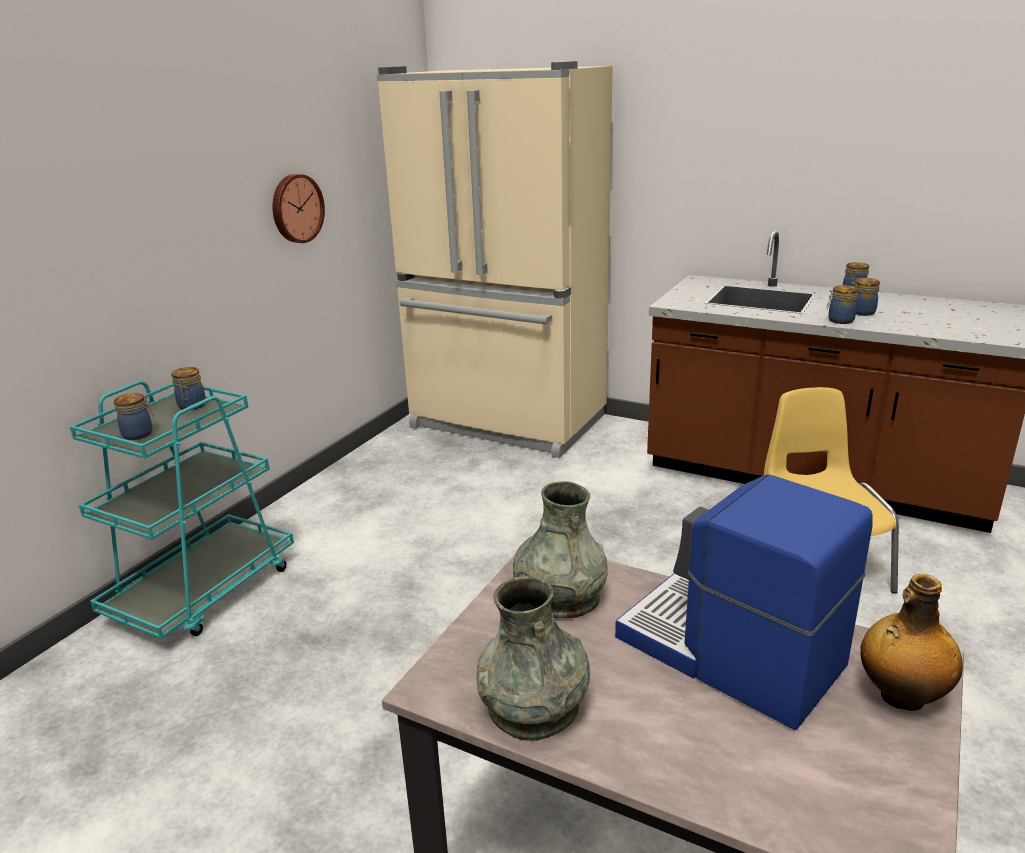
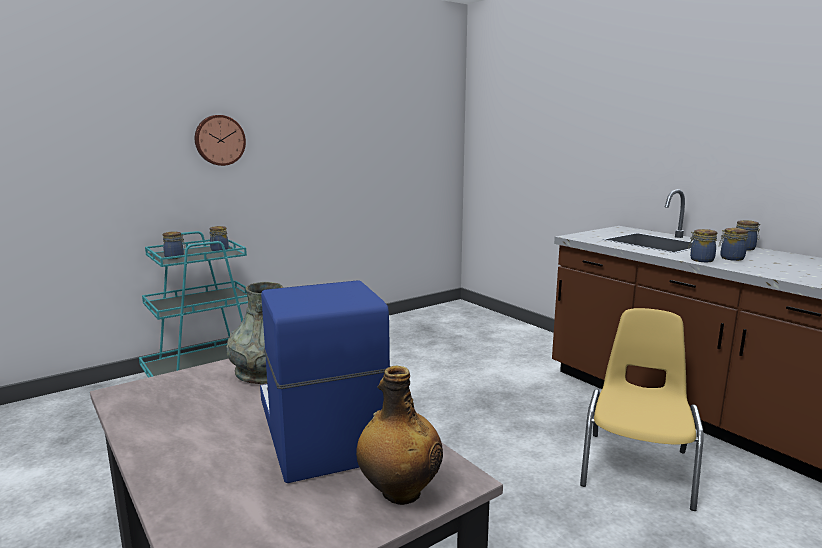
camera: 25 degrees right, 10 degrees down
(296, 208) = (338, 149): wall clock -> wall clock (219, 140)
(507, 423) = (477, 325): beige fridge -> none
(533, 706) = (156, 418): grey vase -> none

